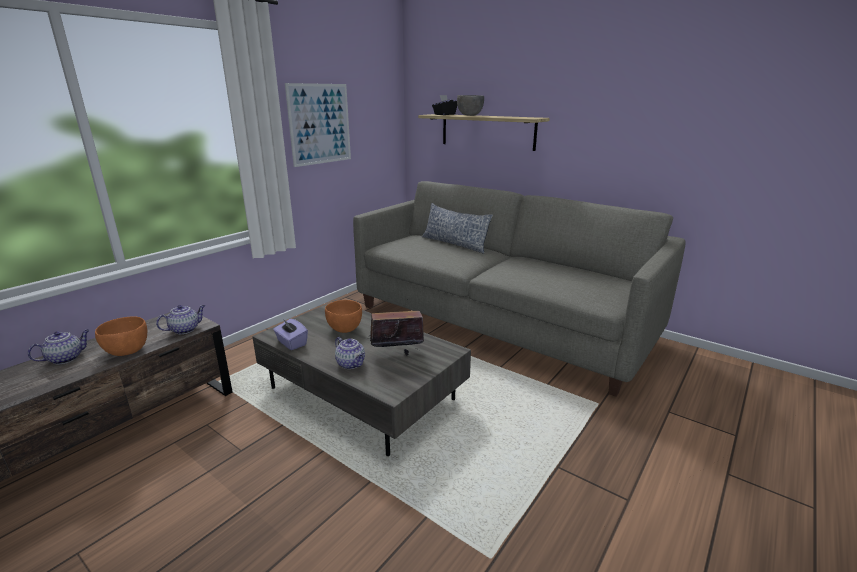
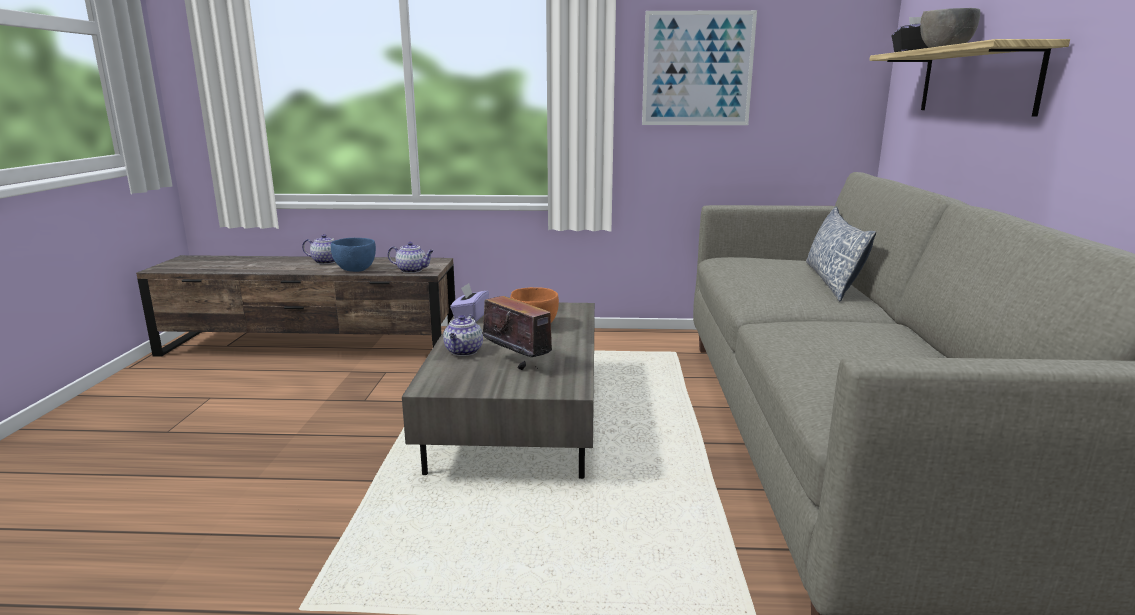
camera: 55 degrees right, 5 degrees down
(127, 351) = (355, 270): orange bowl -> blue bowl

